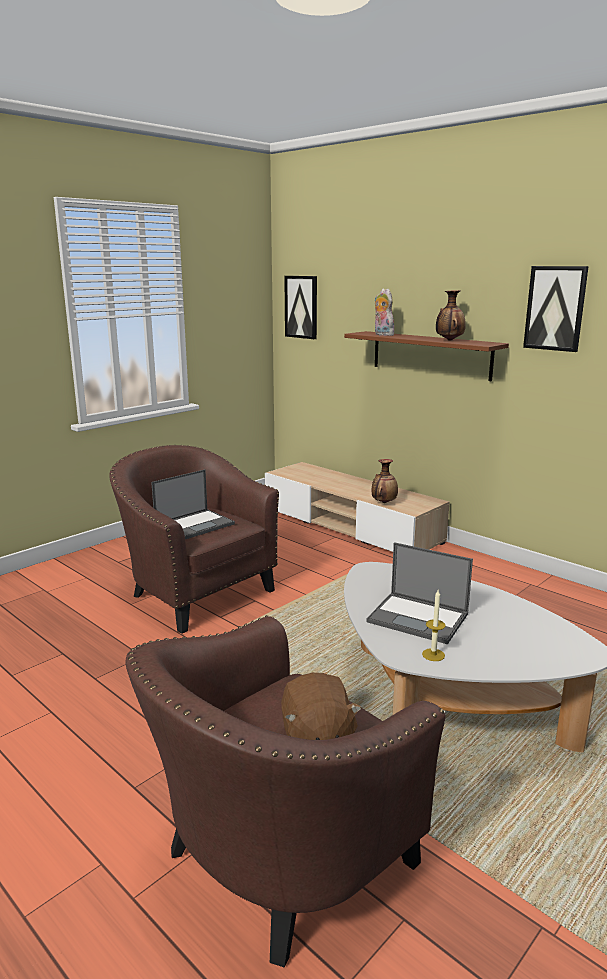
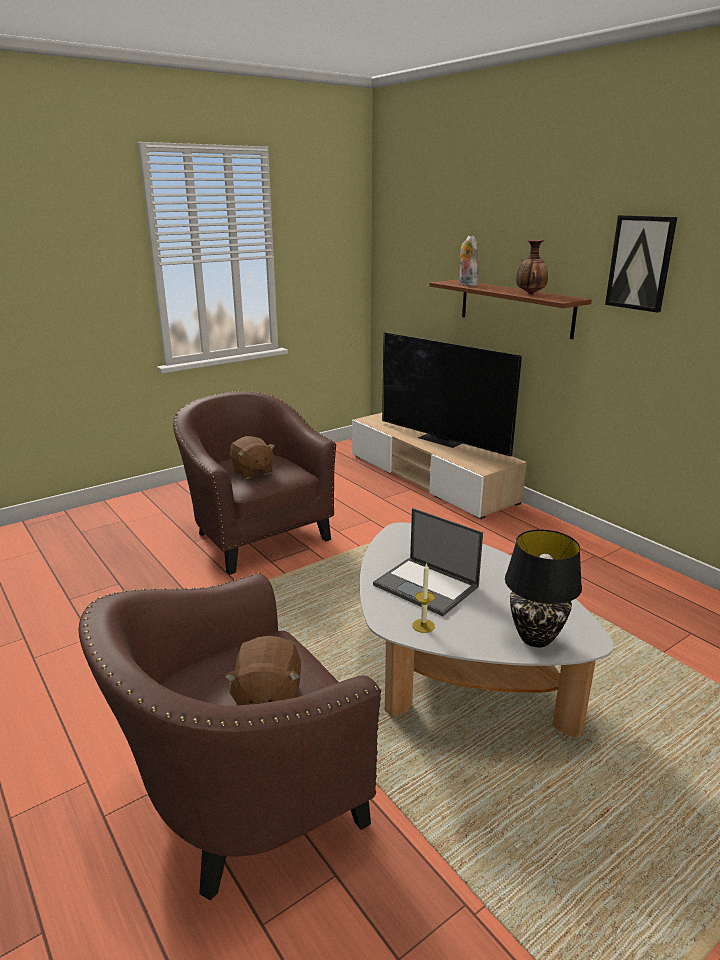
camera: 10 degrees right, 5 degrees up
(195, 525) = (252, 471): laptop -> brown plush toy
(301, 307) = (397, 251): picture -> none
(361, 486) = (442, 439): none -> television
(383, 502) = (457, 458): vase -> none
(542, 656) = (534, 638): none -> black table lamp

